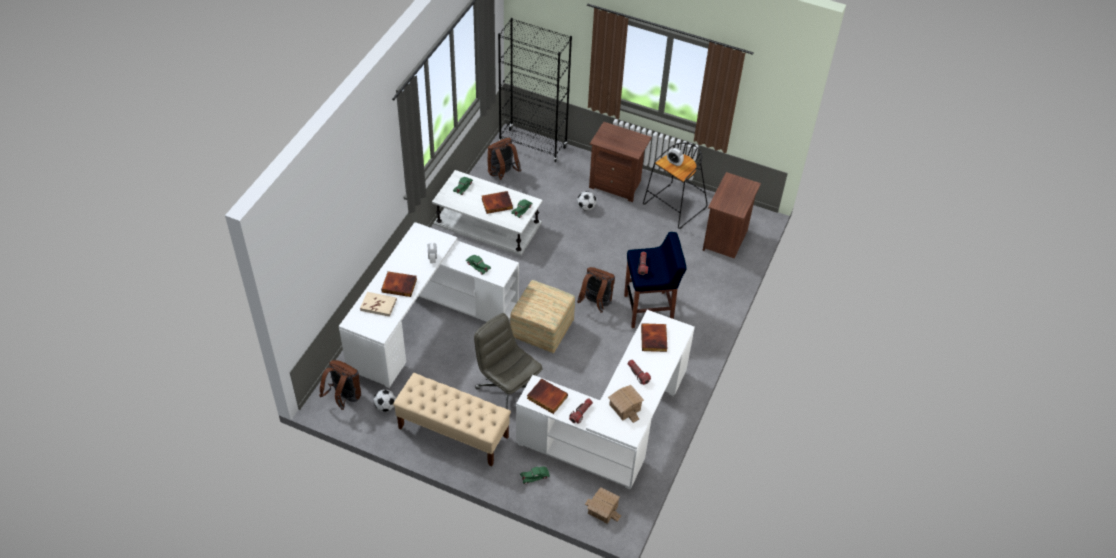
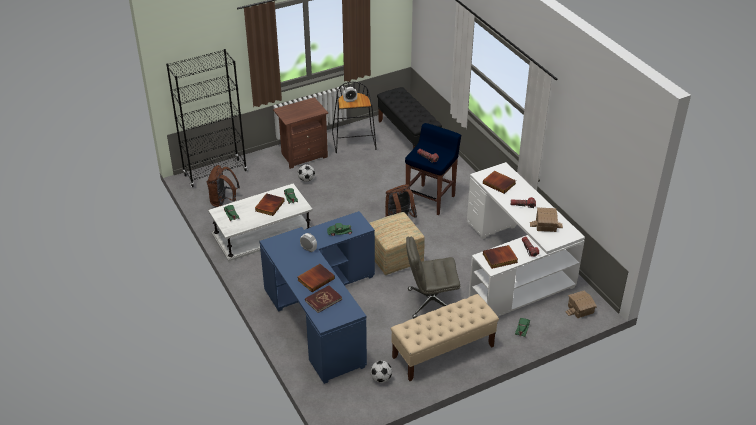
camera: 50 degrees left, 10 degrees down
(344, 398) = (347, 399): brown backpack -> none
(378, 305) = (323, 300): beige book -> red book
(426, 321) = (320, 314): white desk -> blue desk
(726, 239) = (408, 136): brown nightstand -> black bench

